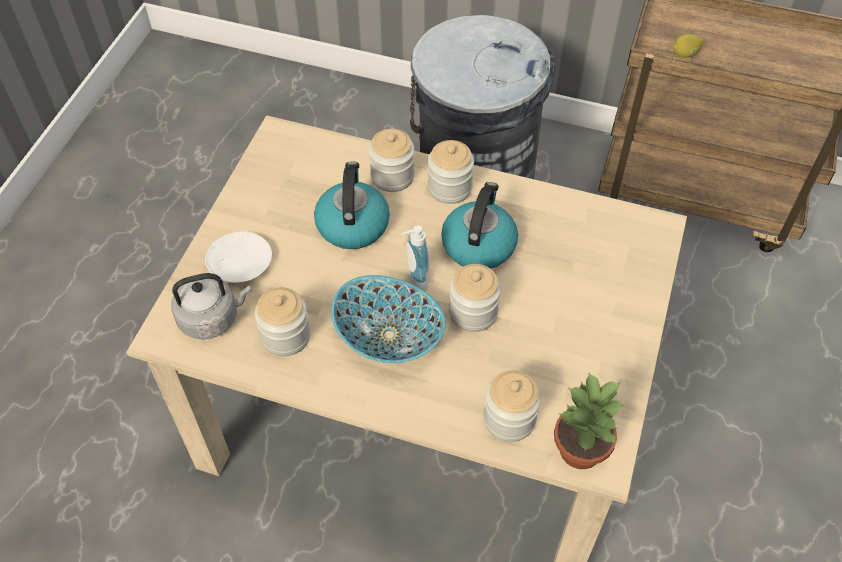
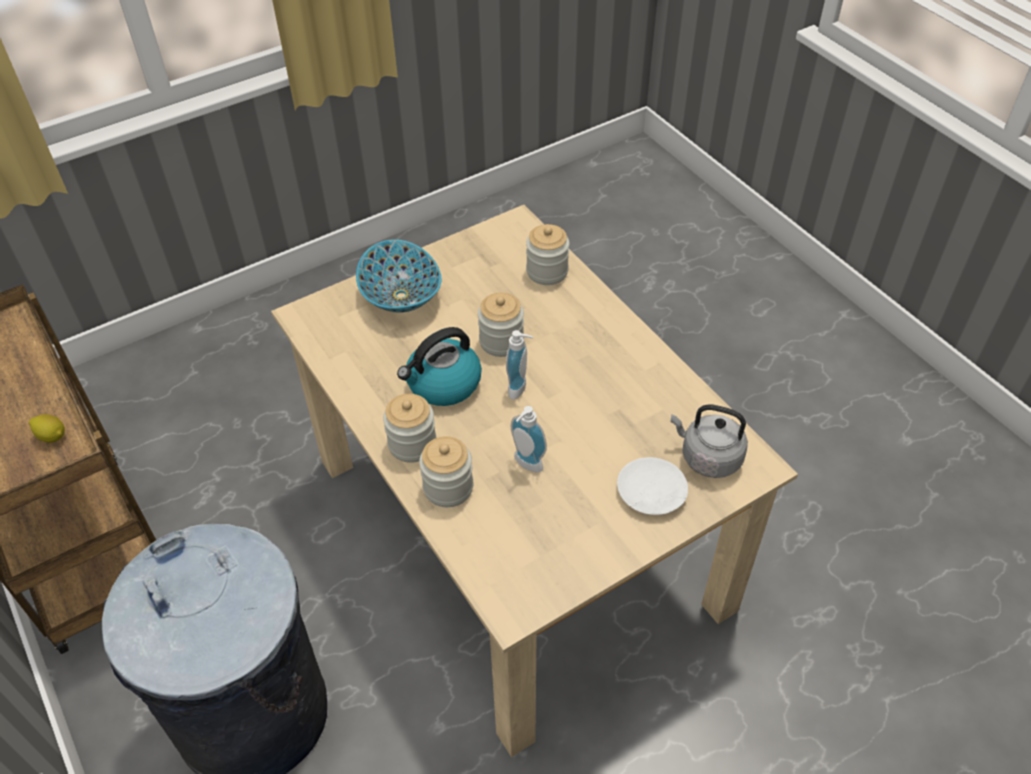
camera: 140 degrees left, 5 degrees down
(286, 336) = (656, 407): jar -> none
(352, 224) = (525, 465): kettle -> soap dispenser
(388, 336) = (578, 362): bowl -> bowl (402, 295)
(581, 448) = (520, 236): potted plant -> none

